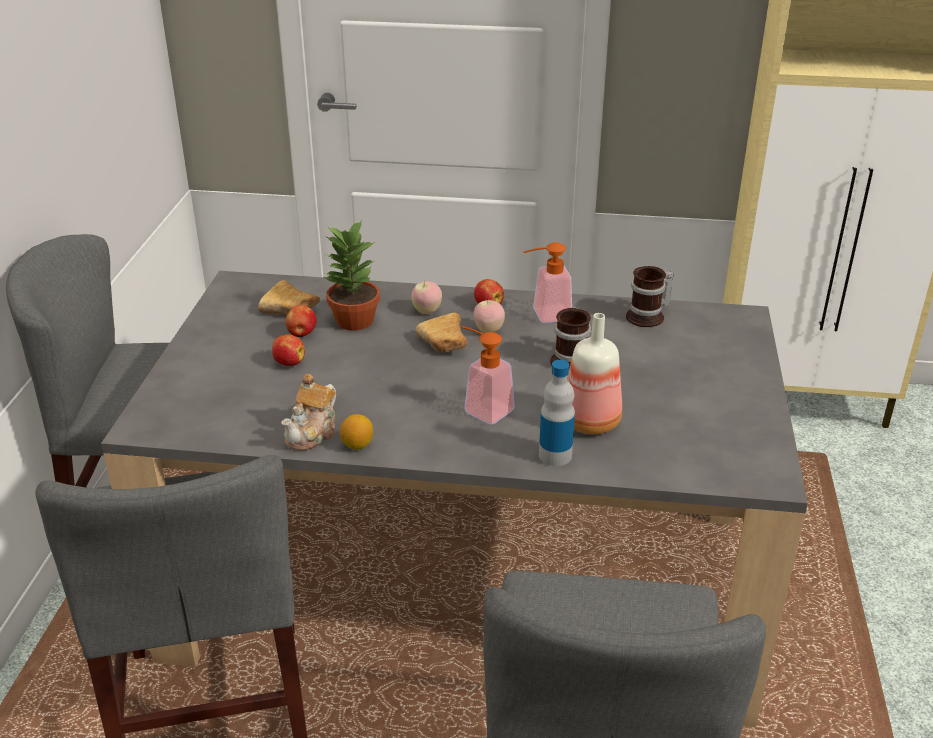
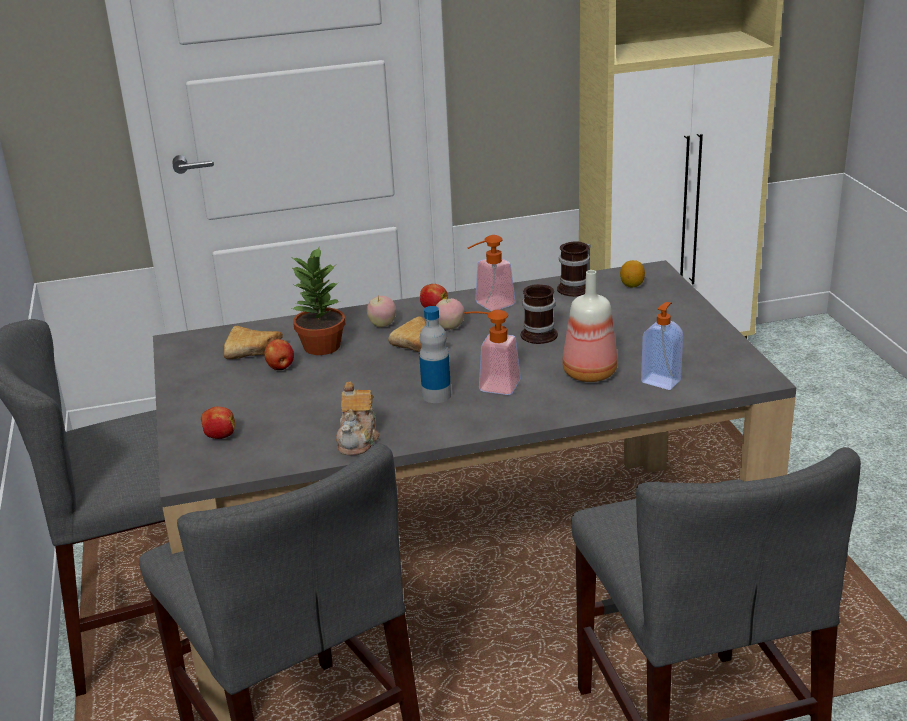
camera: 20 degrees left, 5 degrees down
(289, 363) = (288, 392): apple -> apple (219, 436)
(357, 445) = (406, 438): lemon -> lemon (632, 285)
(555, 455) = (580, 404): bottle -> bottle (436, 395)
(660, 452) = (661, 381): none -> soap dispenser

